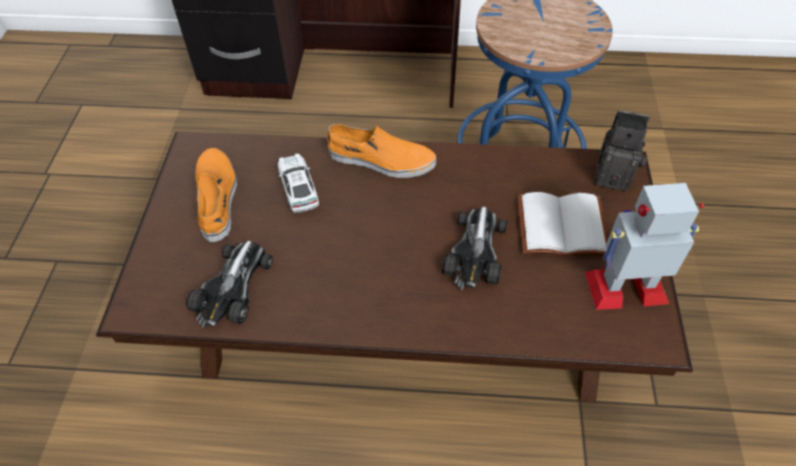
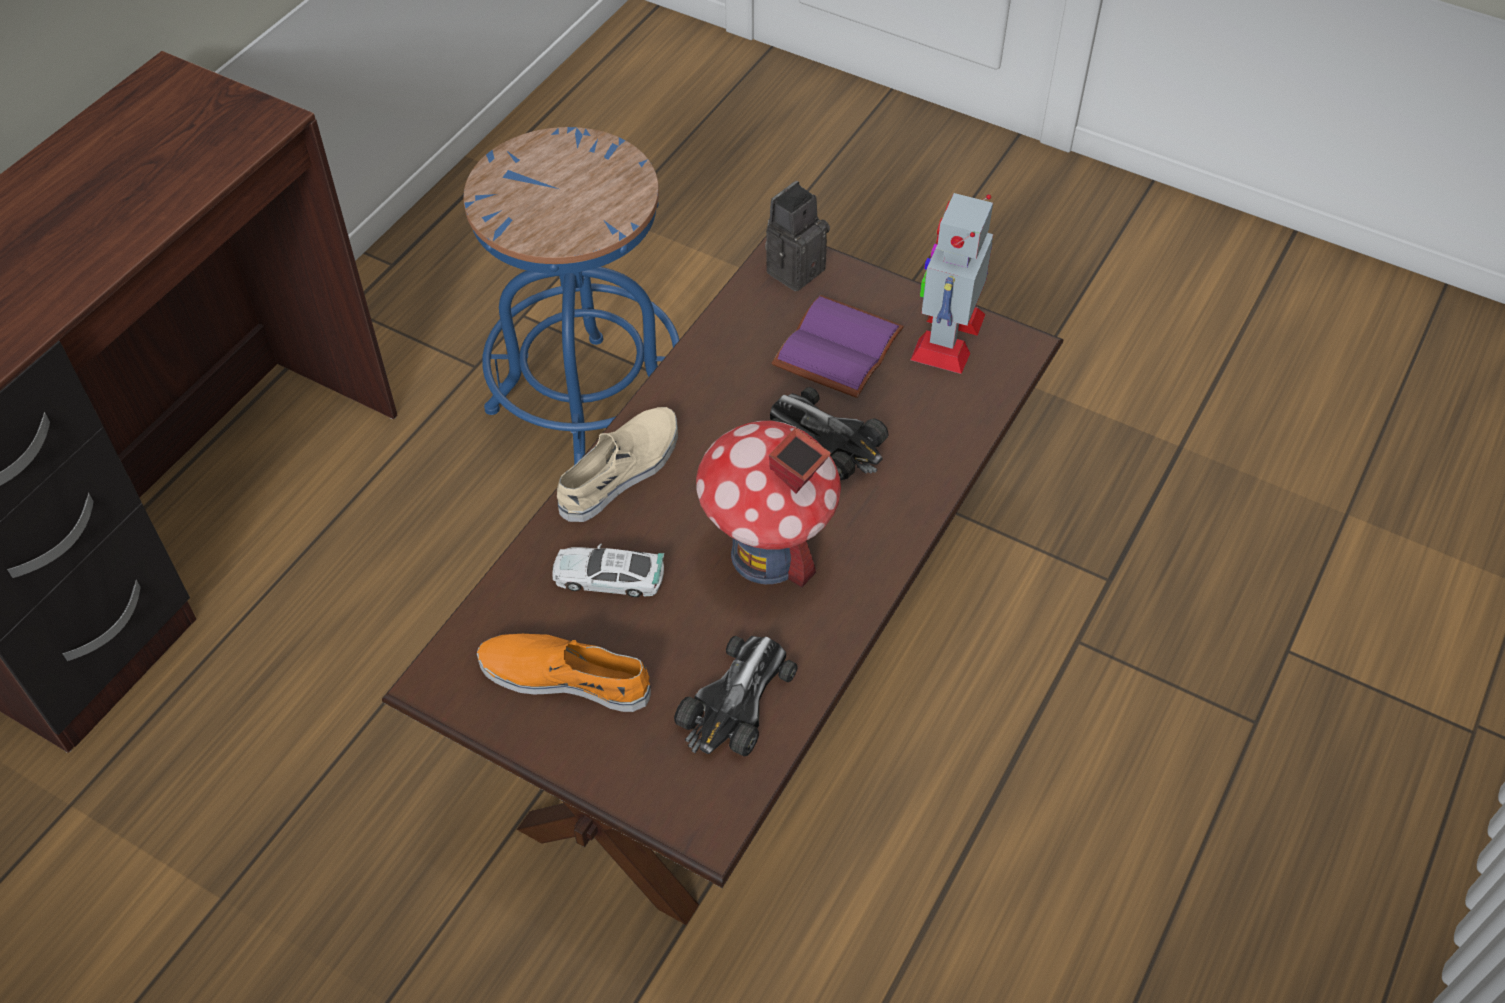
camera: 65 degrees left, 0 degrees up
(234, 287) = (738, 700): toy car -> toy car turned 75 degrees clockwise
(357, 257) = (767, 554): none -> toy house
(381, 160) = (621, 471): orange shoe -> beige shoe
(563, 224) = (835, 346): white book -> purple book

